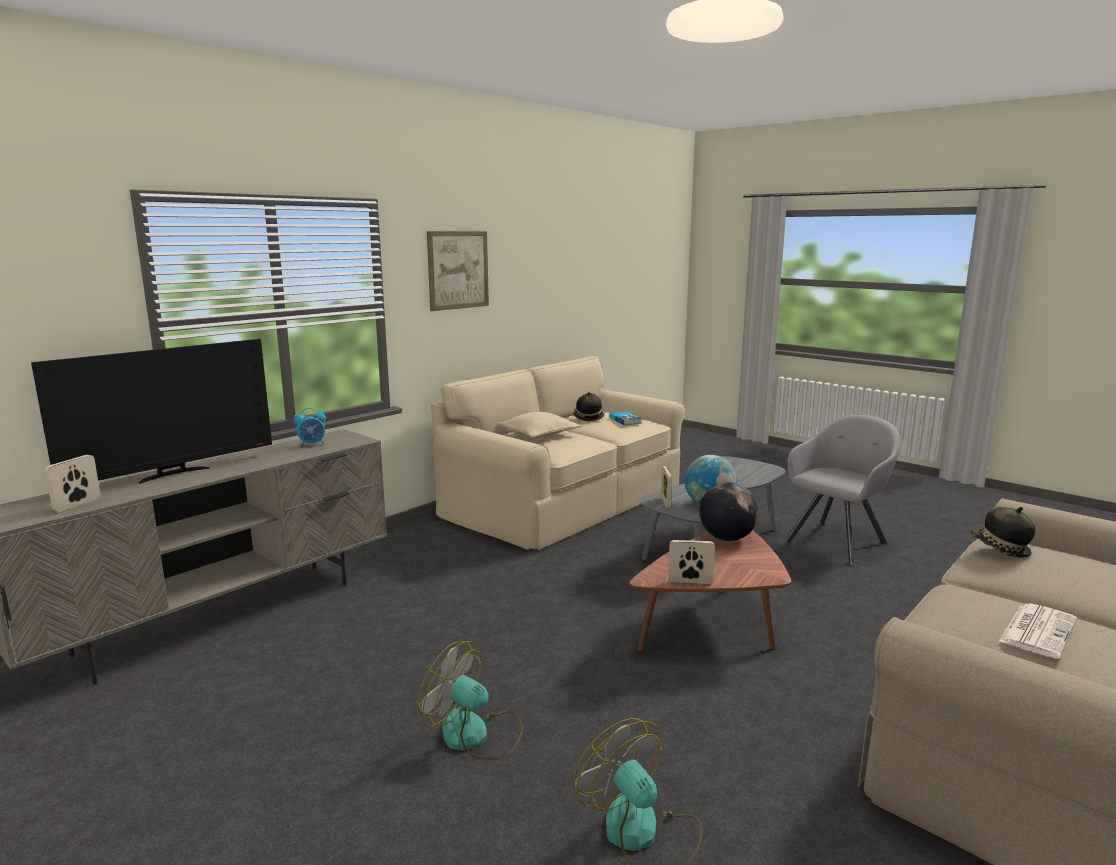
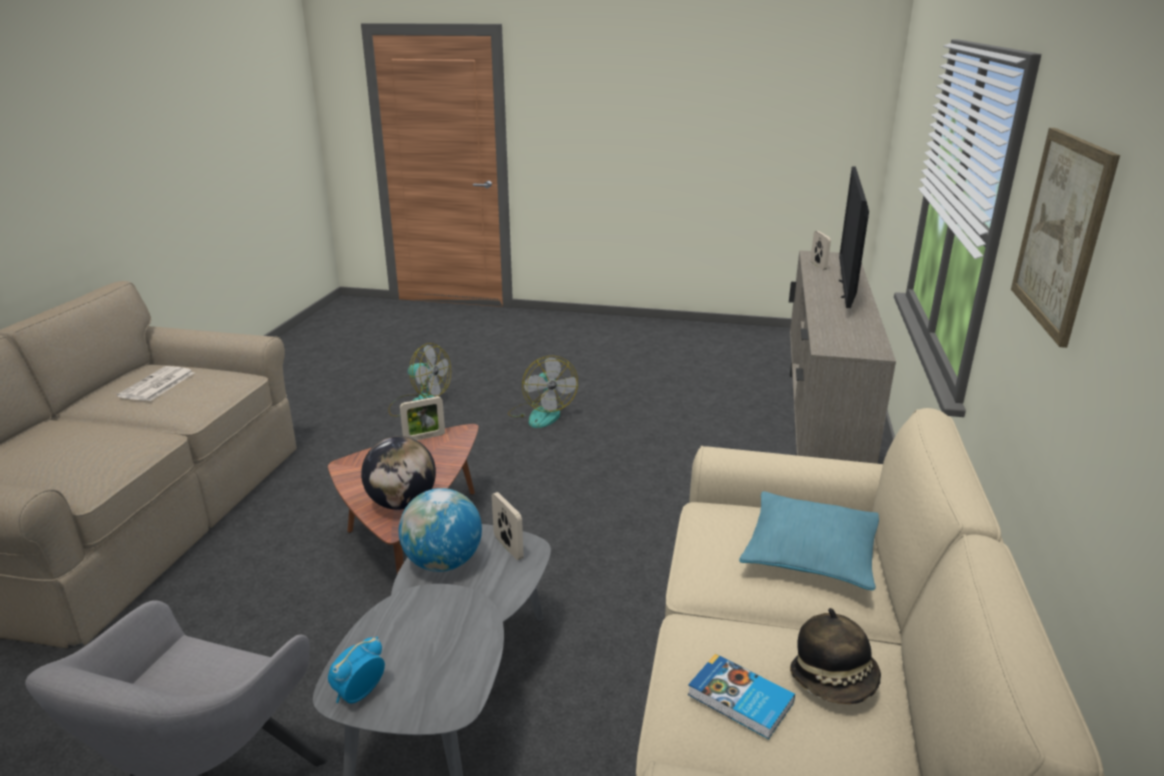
camera: 150 degrees right, 10 degrees up
(312, 444) = (851, 334): alarm clock -> alarm clock (358, 694)
(475, 735) = (541, 414): fan -> fan turned 75 degrees clockwise
(539, 434) = (810, 553): beige pillow -> turquoise pillow
(999, 549) = (100, 462): hat -> none

